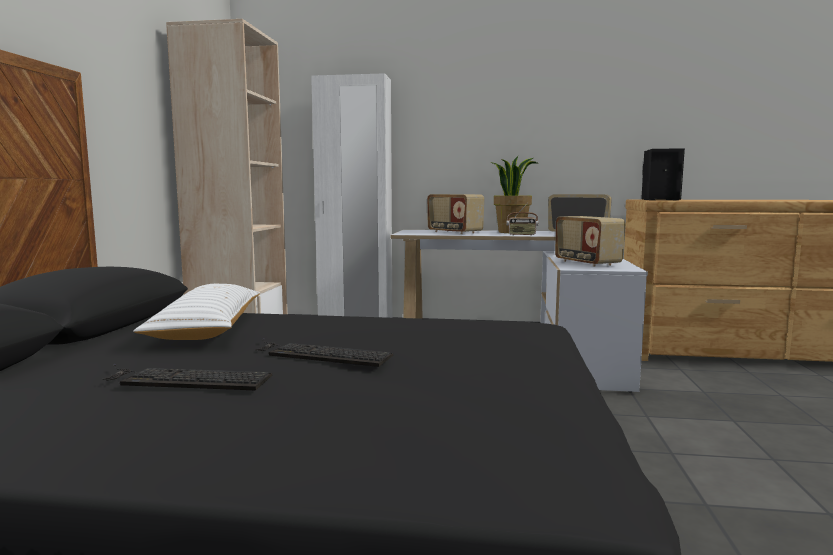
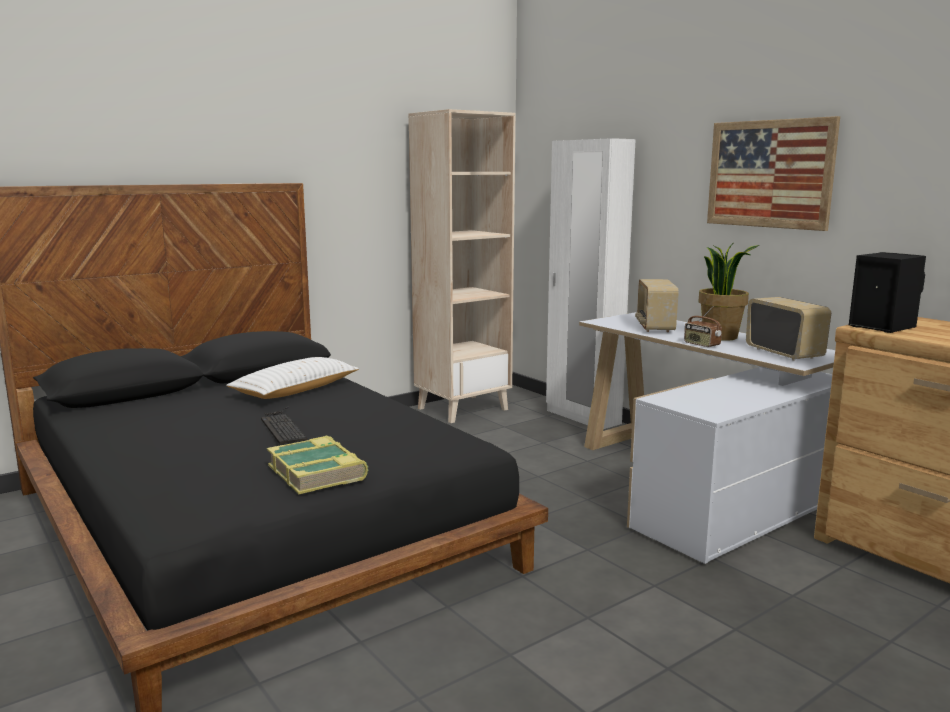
camera: 45 degrees right, 5 degrees up
(182, 379) = (197, 421): keyboard -> none
(506, 375) = (318, 472): none -> book
(520, 107) = (769, 174): none -> picture
(586, 263) = (706, 396): radio -> none

